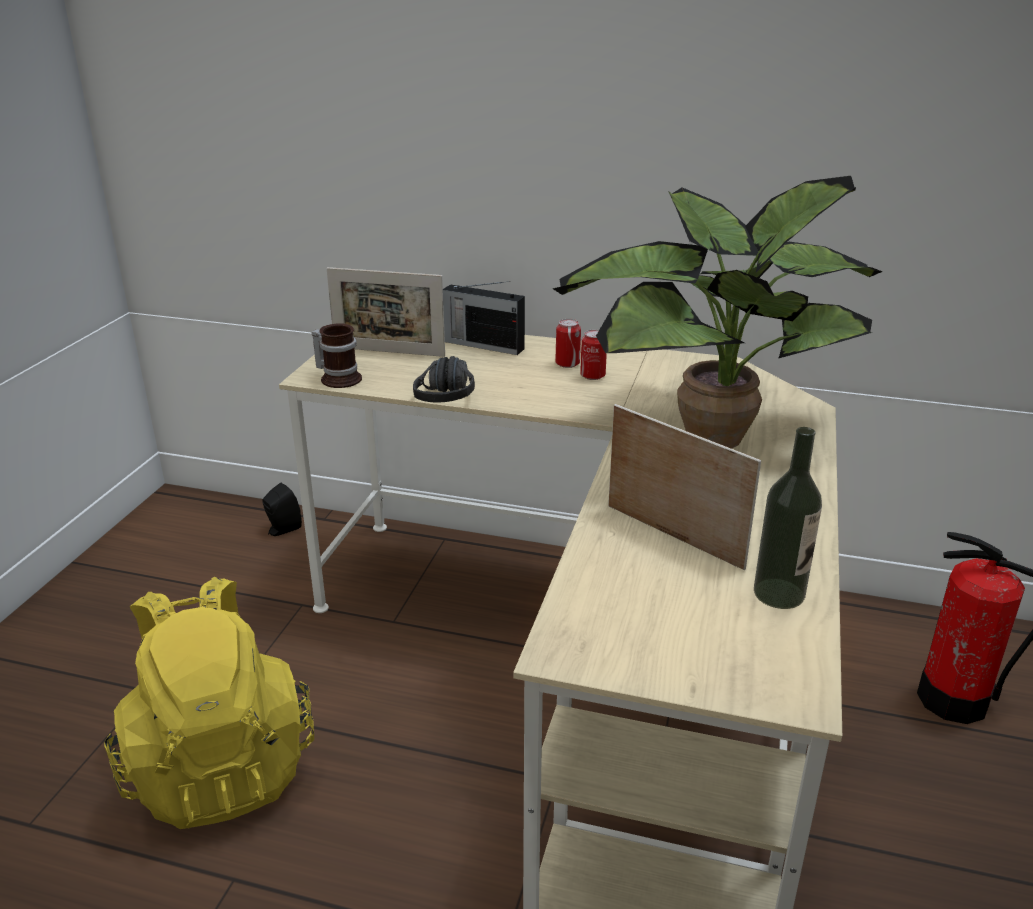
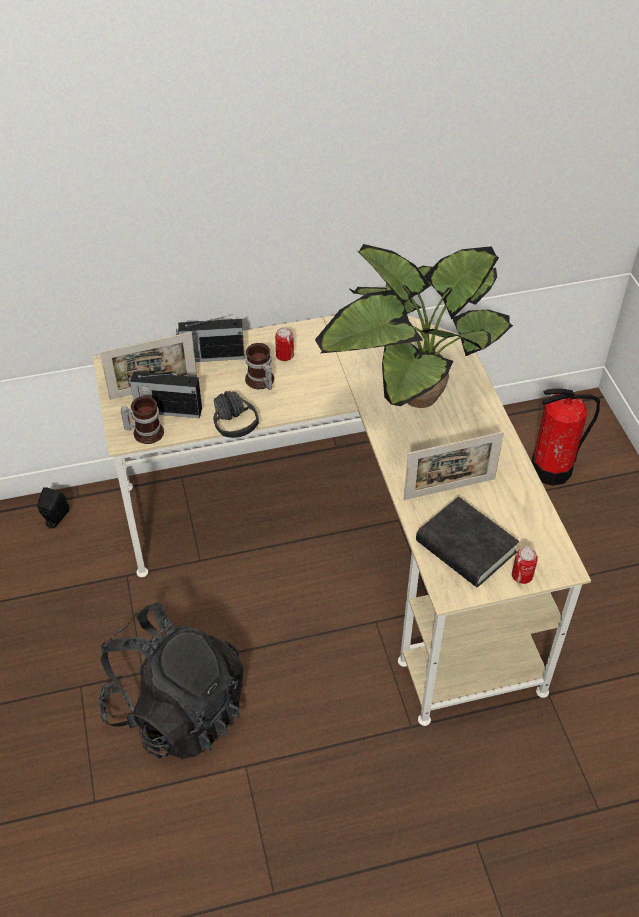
camera: 30 degrees left, 20 degrees up
(220, 765) = (177, 709): yellow backpack -> black backpack
(383, 369) = (167, 410): none -> radio
(514, 375) = (260, 381): none -> mug
(592, 376) = (310, 363): can -> can (522, 576)
(639, 608) = (465, 547): none -> black book
(673, 536) = (449, 489): picture frame -> picture frame turned 150 degrees clockwise
(779, 593) = (522, 507): bottle -> none

